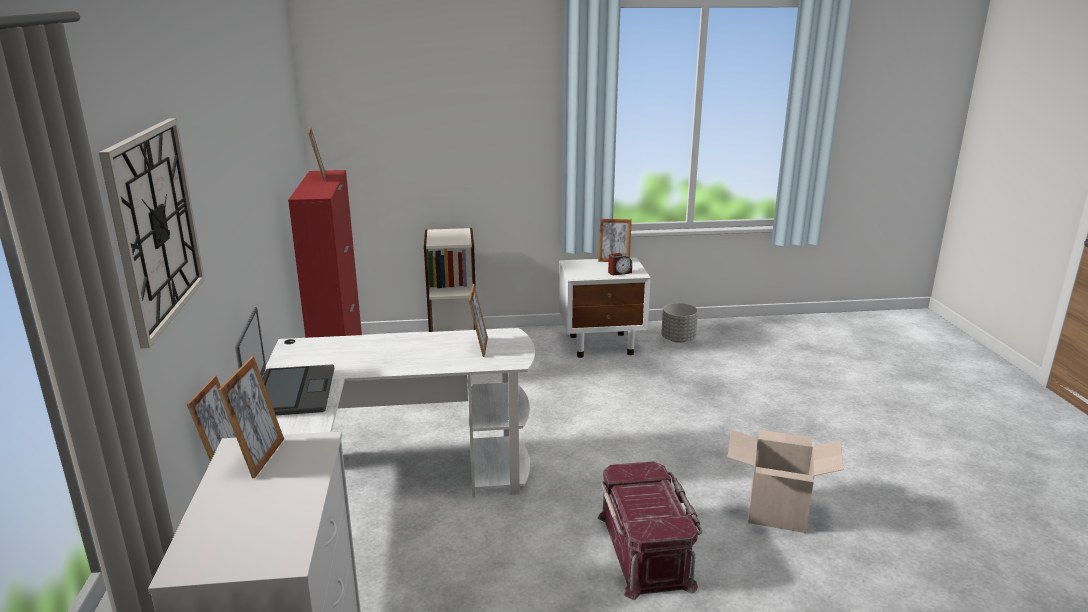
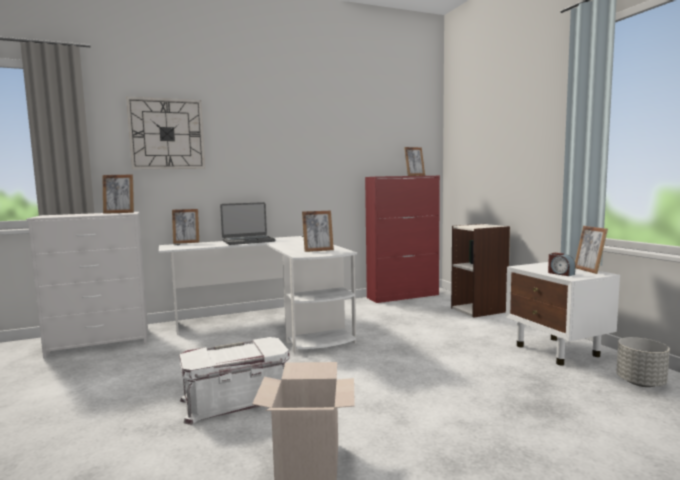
camera: 75 degrees right, 15 degrees down
(646, 550) = (237, 400): red storage box -> white storage box

